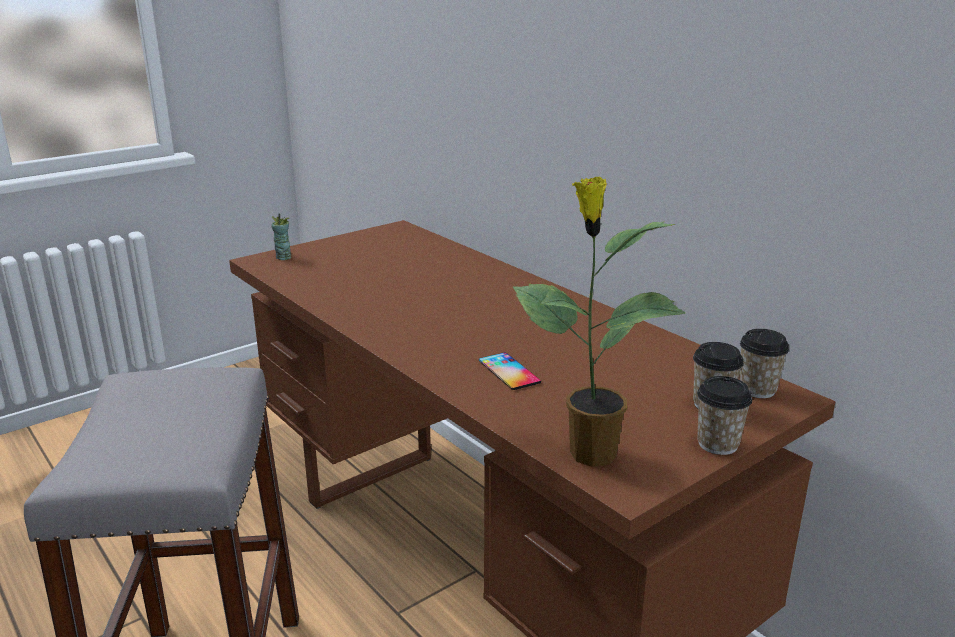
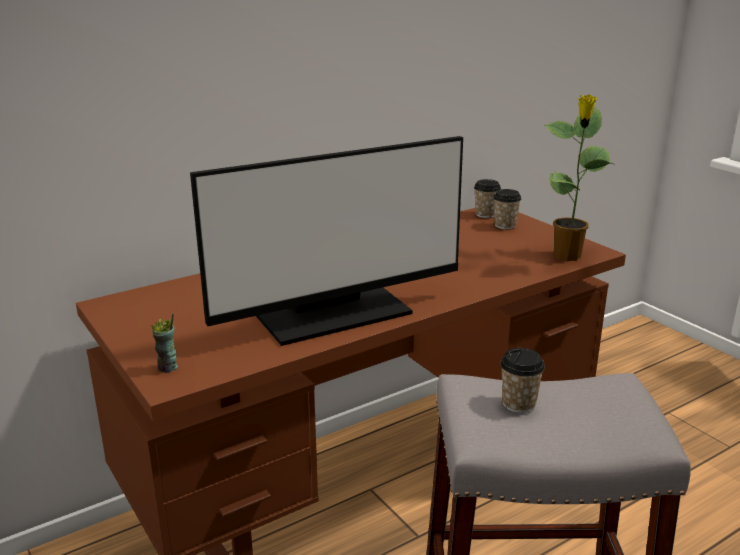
camera: 85 degrees left, 0 degrees up
(378, 304) = (332, 313): none -> monitor
(509, 371) = (467, 270): phone -> none
(717, 444) = (547, 229): cup -> cup (518, 404)

